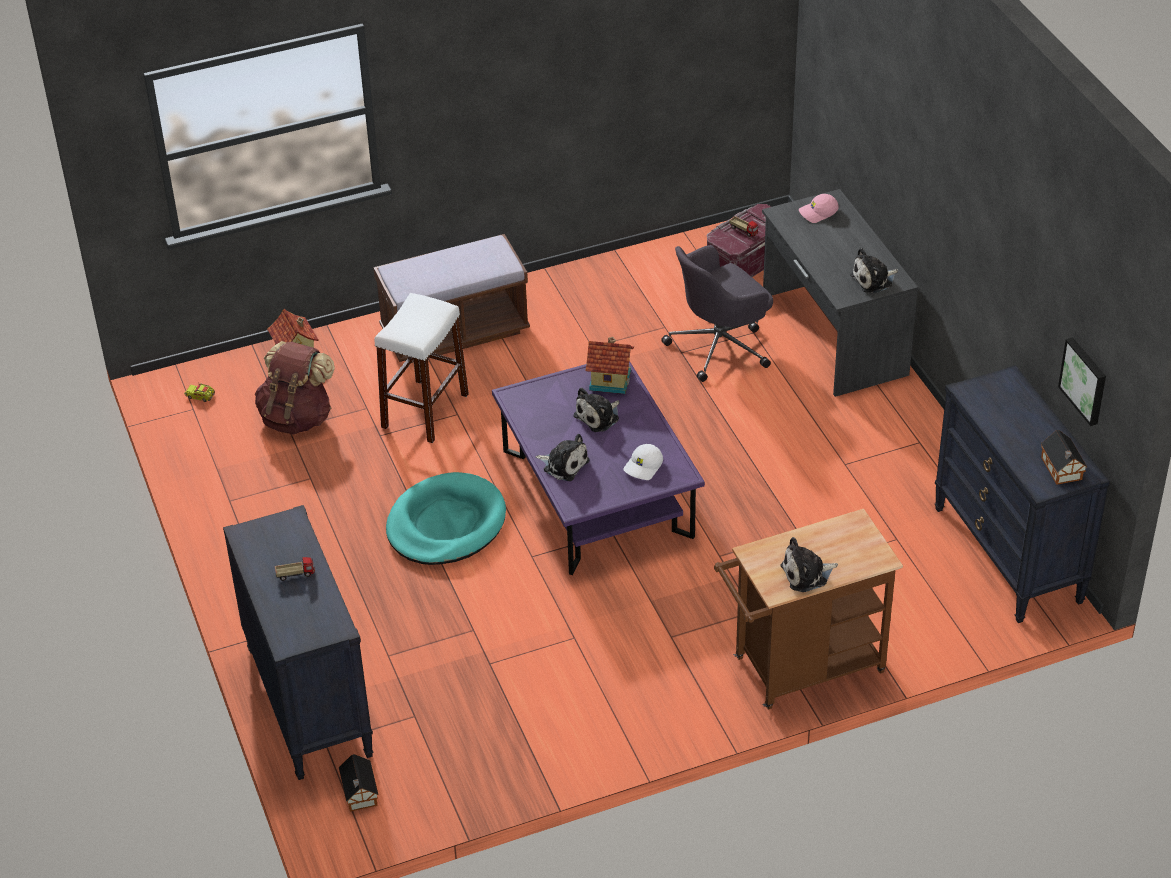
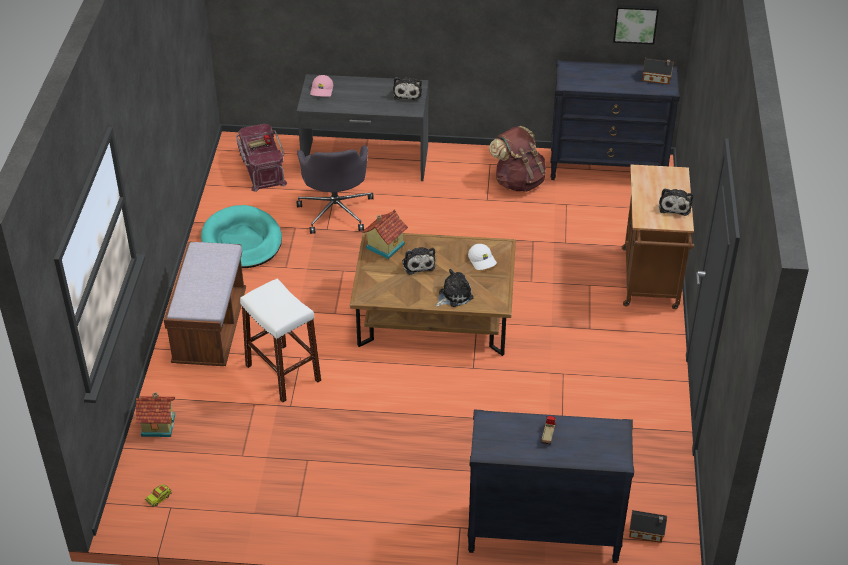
camera: 65 degrees left, 0 degrees up
(297, 417) = (233, 446): brown backpack -> brown backpack (518, 181)
(446, 524) = (411, 401): turquoise dog bed -> turquoise dog bed (242, 241)
(597, 493) = (434, 316): purple coffee table -> brown coffee table

